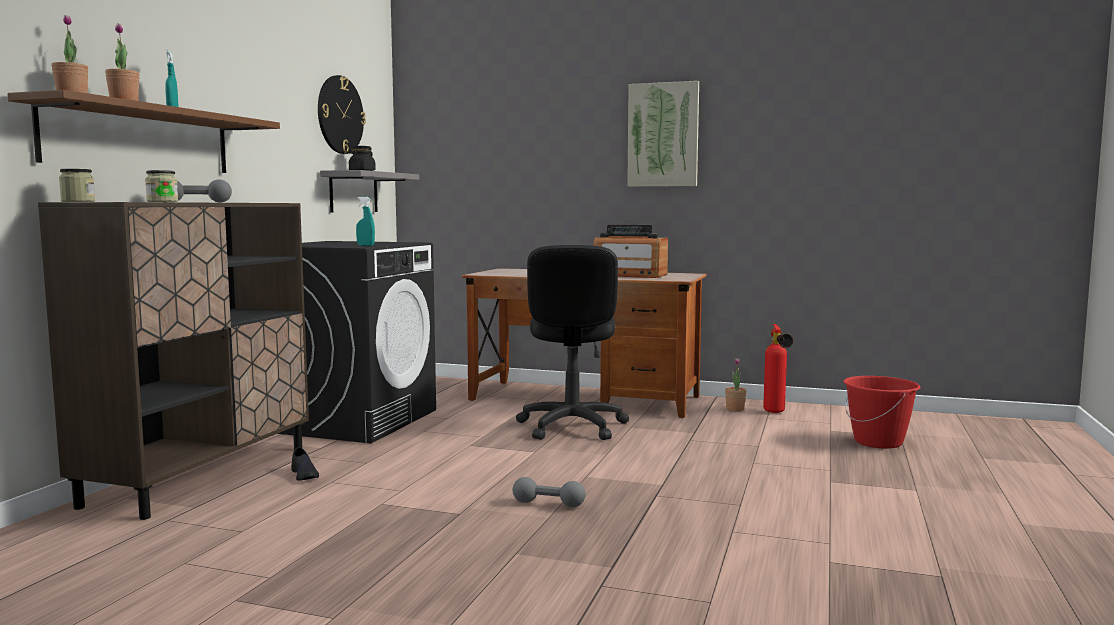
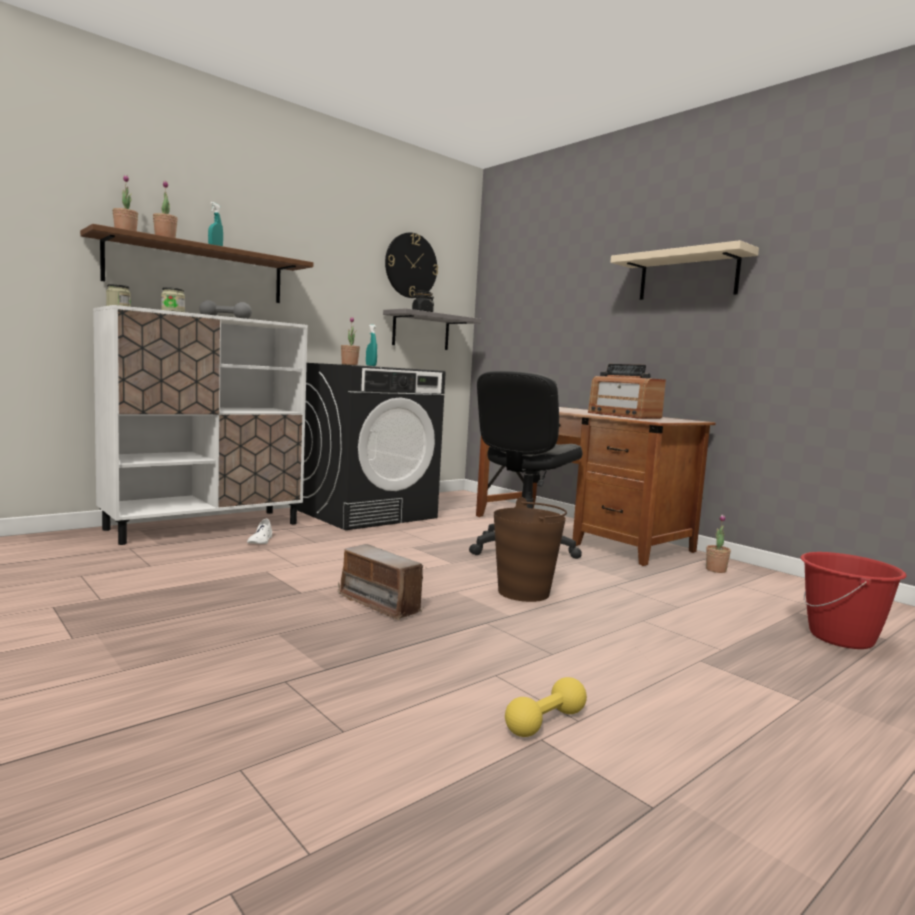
camera: 30 degrees right, 0 degrees up
(201, 474) = (205, 526): brown cabinet -> white cabinet
(304, 475) = (260, 540): black shoe -> white shoe
(323, 244) = (349, 364): none -> potted plant
(548, 504) = (380, 604): grey dumbbell -> radio
(639, 463) = (524, 592): none -> brown bucket
(663, 135) = (688, 276): picture -> beige shelf
(776, 413) = (758, 583): fire extinguisher -> none
(814, 551) = (545, 722): none -> yellow dumbbell

